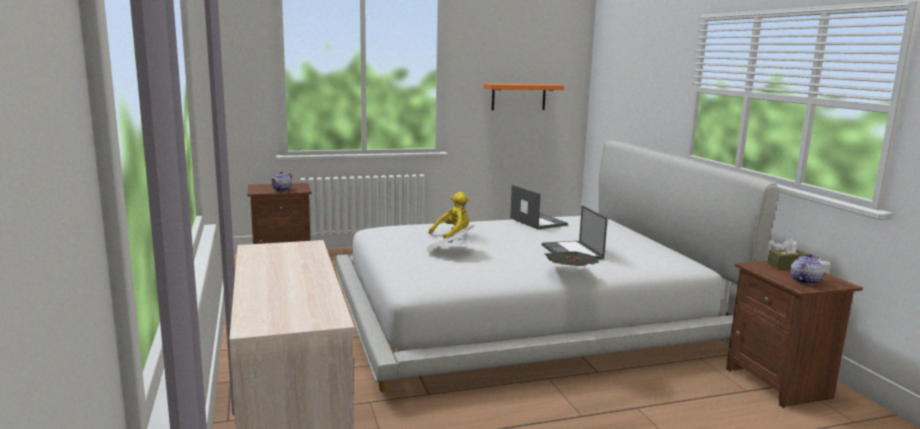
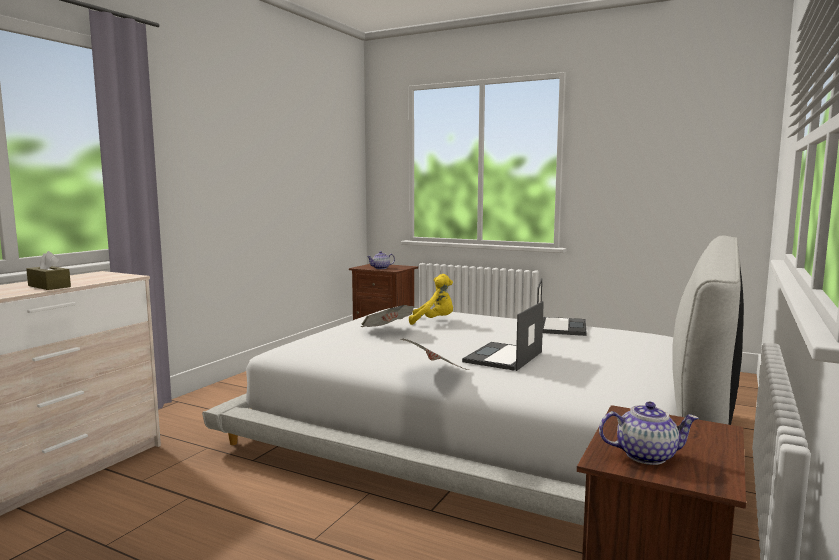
camera: 45 degrees right, 5 degrees down
(518, 97) = (661, 185): orange shelf -> none
(787, 266) = (693, 432): brown tissue box -> brown tissue box (49, 286)

